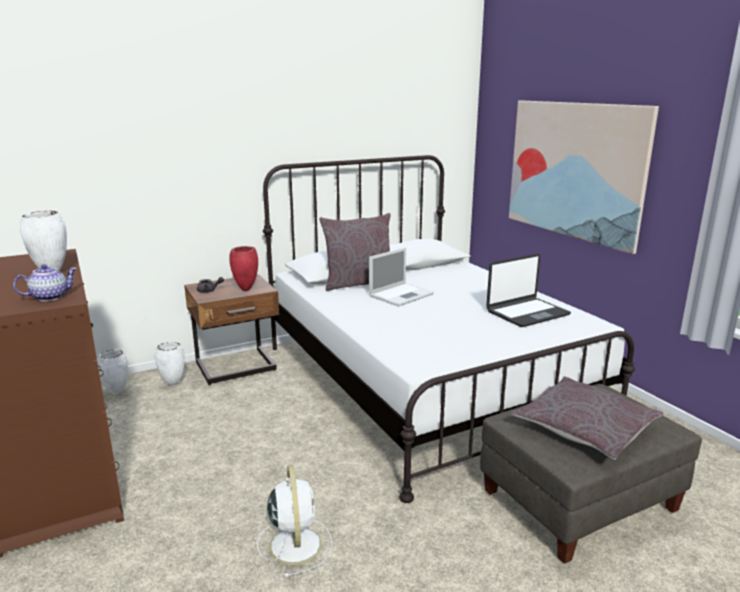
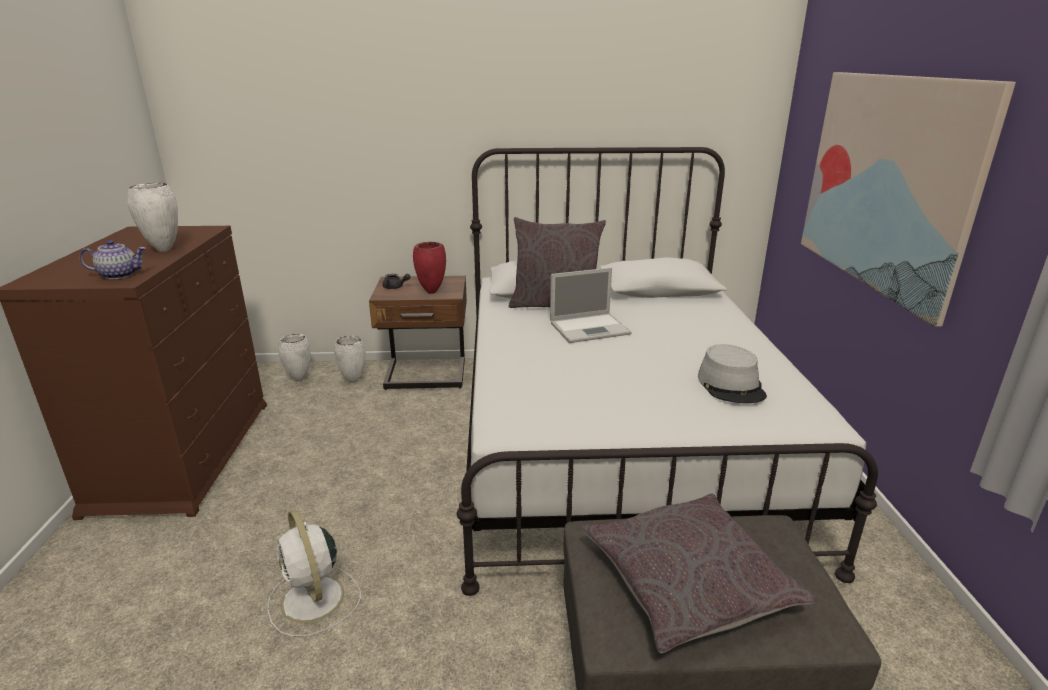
camera: 25 degrees right, 5 degrees up
(295, 543) = (314, 601): white fan -> white fan turned 135 degrees clockwise
(527, 313) = (731, 385): laptop -> grey hat

